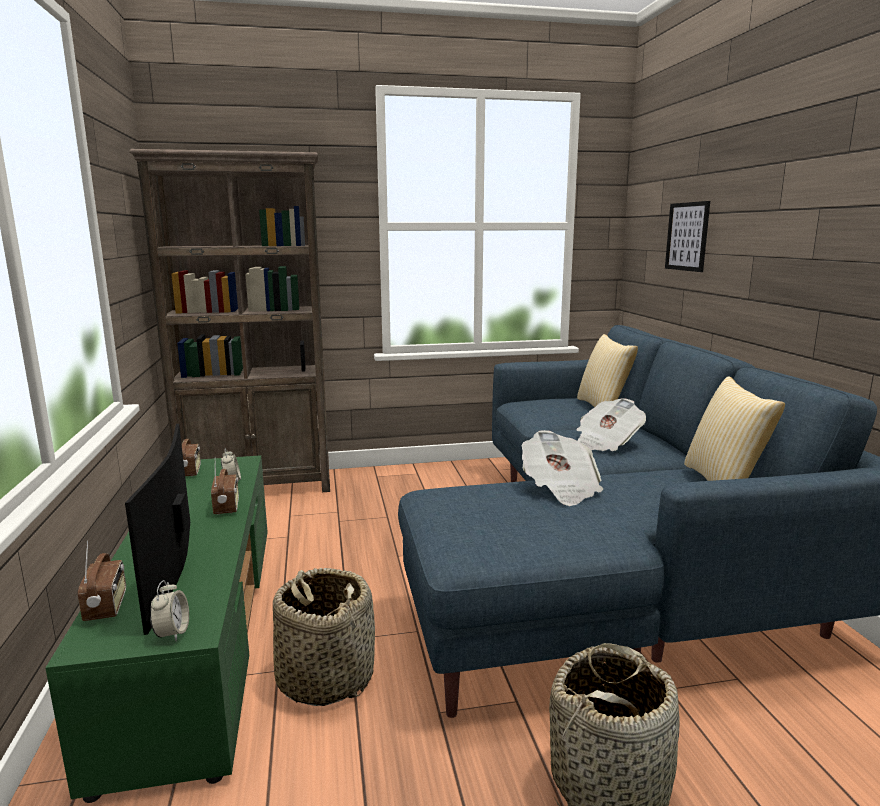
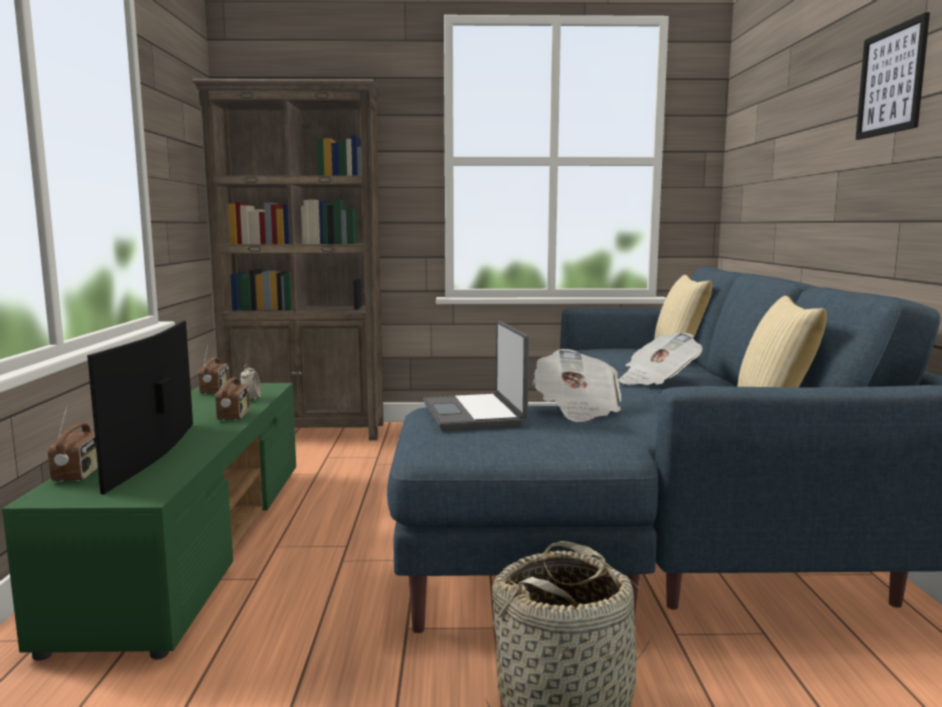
camera: 10 degrees right, 5 degrees down
(172, 633) = (126, 495): alarm clock -> none
(325, 677) = (302, 588): basket -> none
(474, 501) = (475, 414): none -> laptop
(687, 236) = (777, 161): picture -> picture (891, 81)

